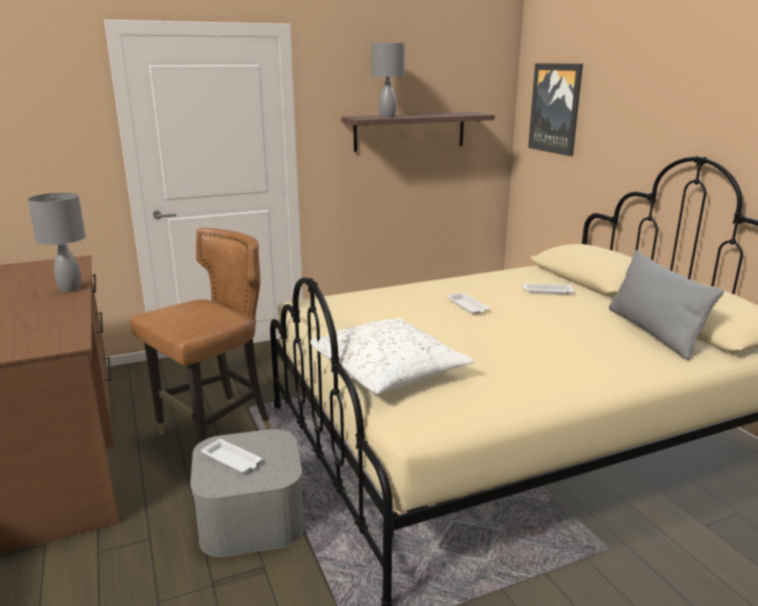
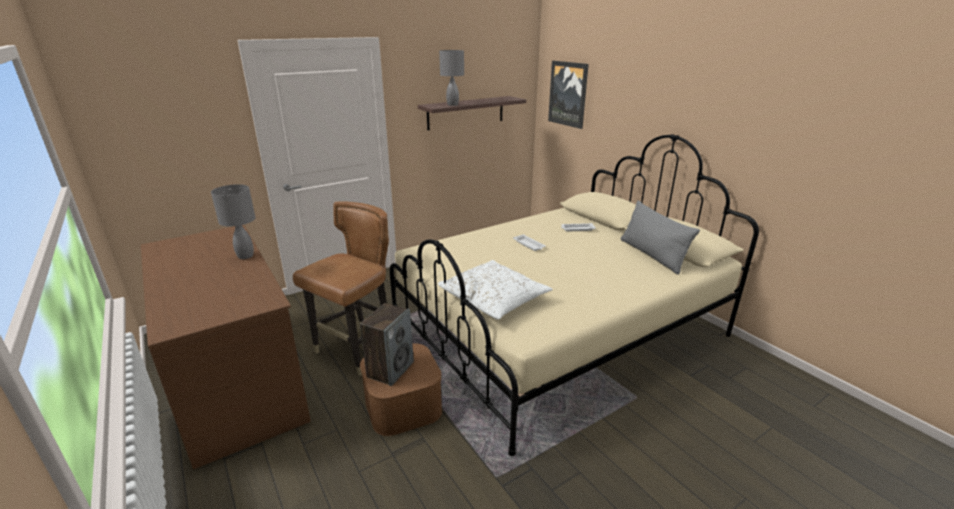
camera: 10 degrees left, 5 degrees up
(232, 460) = (390, 369): white tray -> speaker
(250, 516) = (402, 405): grey storage box -> brown storage box

